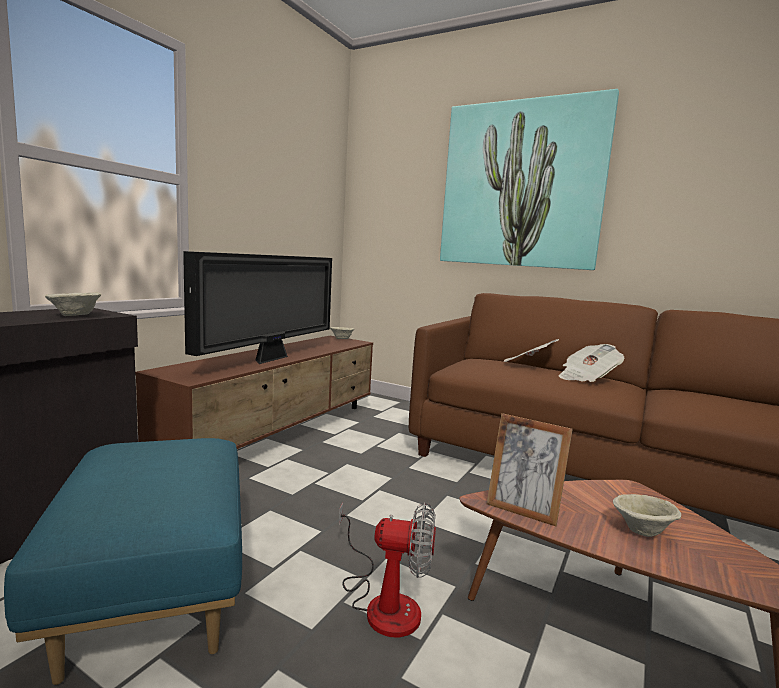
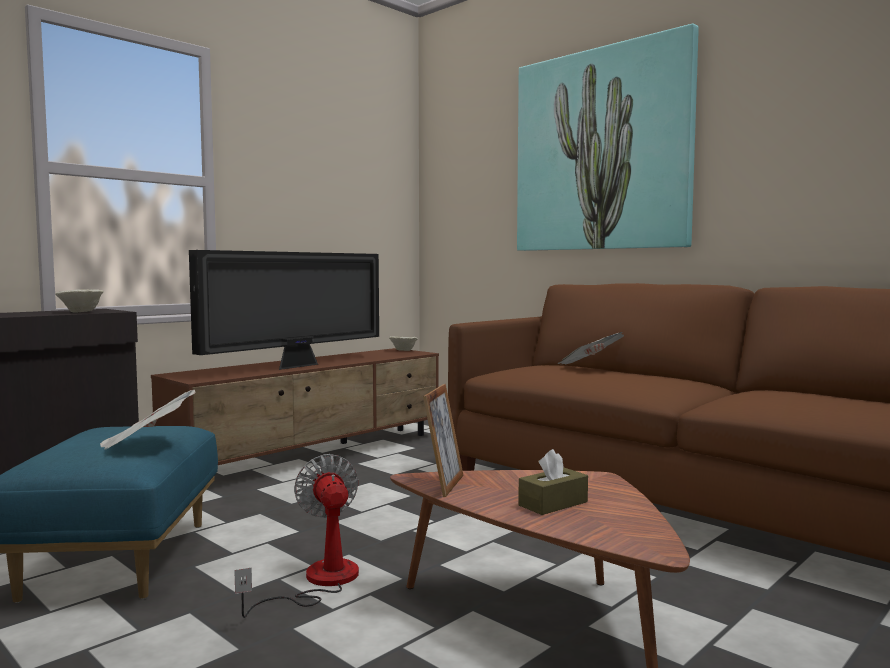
camera: 15 degrees right, 5 degrees down
(383, 602) = (318, 582): fan -> fan turned 135 degrees counterclockwise
(522, 511) = (444, 485): picture frame -> picture frame turned 120 degrees counterclockwise
(586, 378) = (647, 377): newspaper -> newspaper (146, 444)
(642, 532) = (553, 504): beige bowl -> brown tissue box

